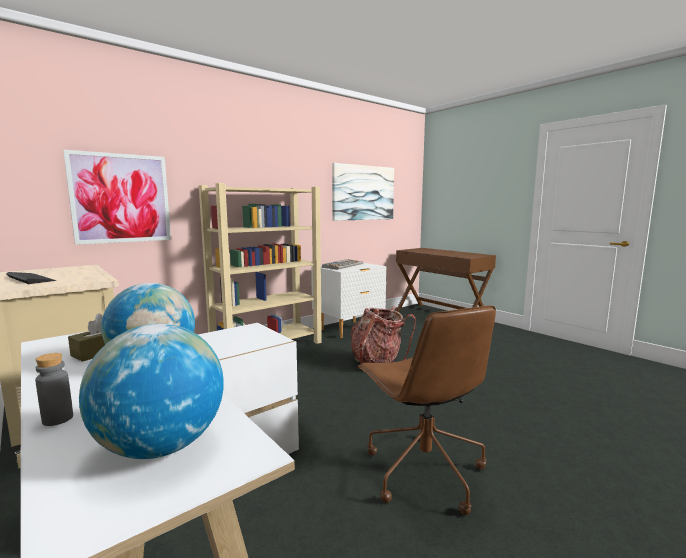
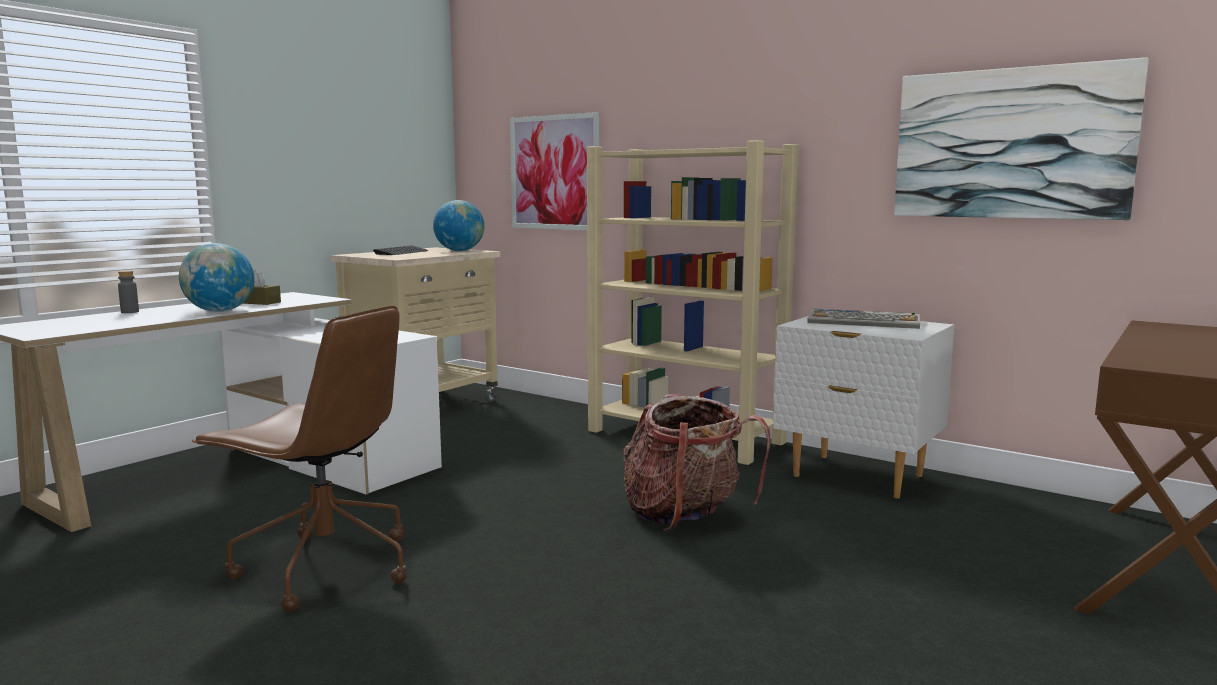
camera: 75 degrees right, 0 degrees up
(161, 446) = (71, 325): globe -> globe (459, 251)
(421, 469) = (319, 567): brown office chair -> brown office chair turned 120 degrees counterclockwise

